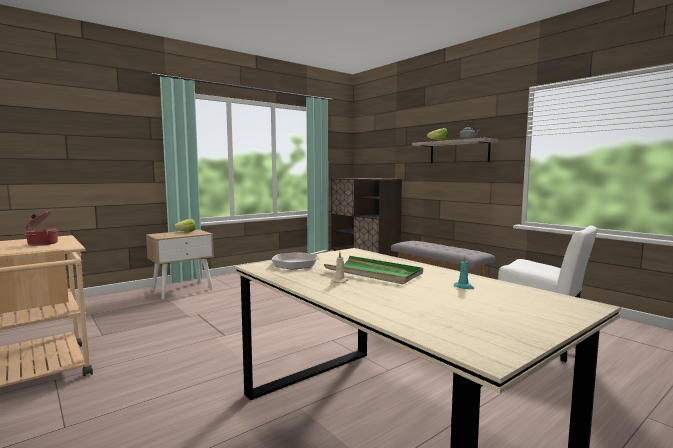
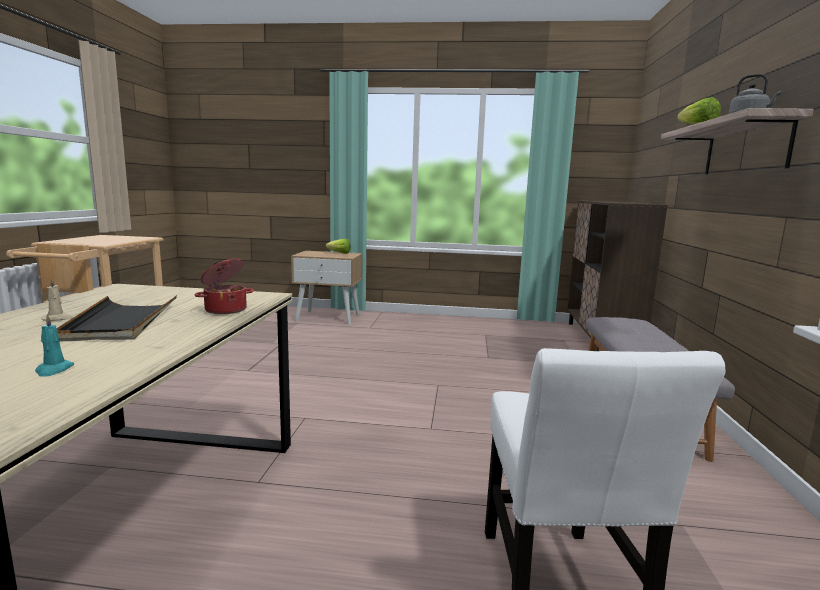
camera: 45 degrees right, 5 degrees up
(42, 243) = (109, 240): cooking pot -> cooking pot (225, 309)
(298, 263) = (150, 294): frying pan -> none
(374, 273) = (121, 322): green tray -> black tray

